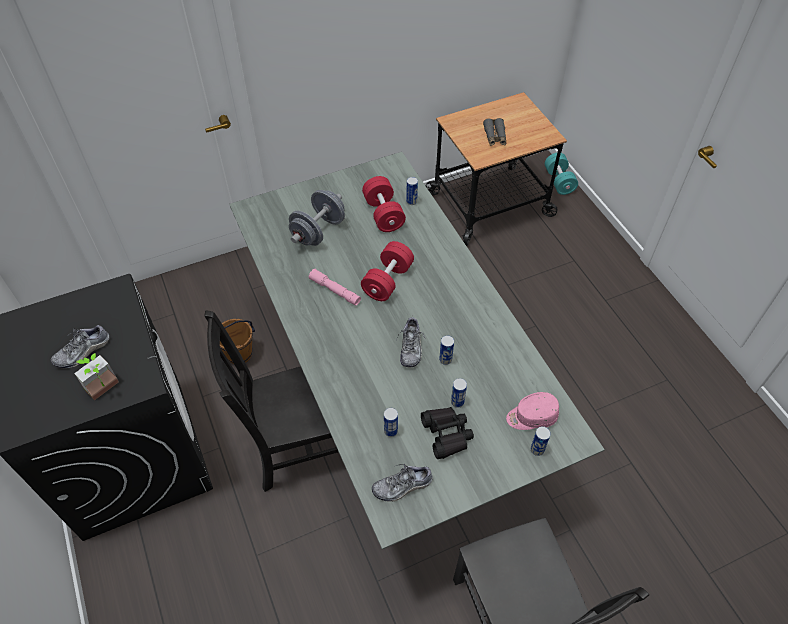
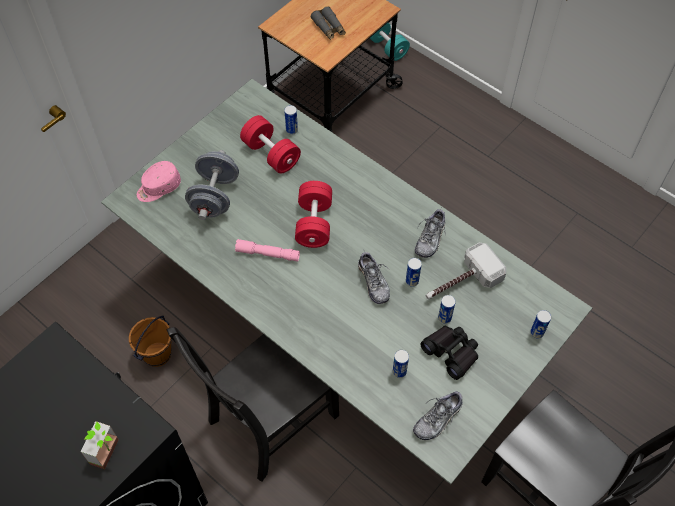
camera: 25 degrees left, 5 degrees up
(83, 351) = (59, 425): shoe -> shoe (430, 238)
(488, 378) = (460, 283): none -> hammer
(531, 417) = (516, 304): pink cap -> pink cap (158, 187)

